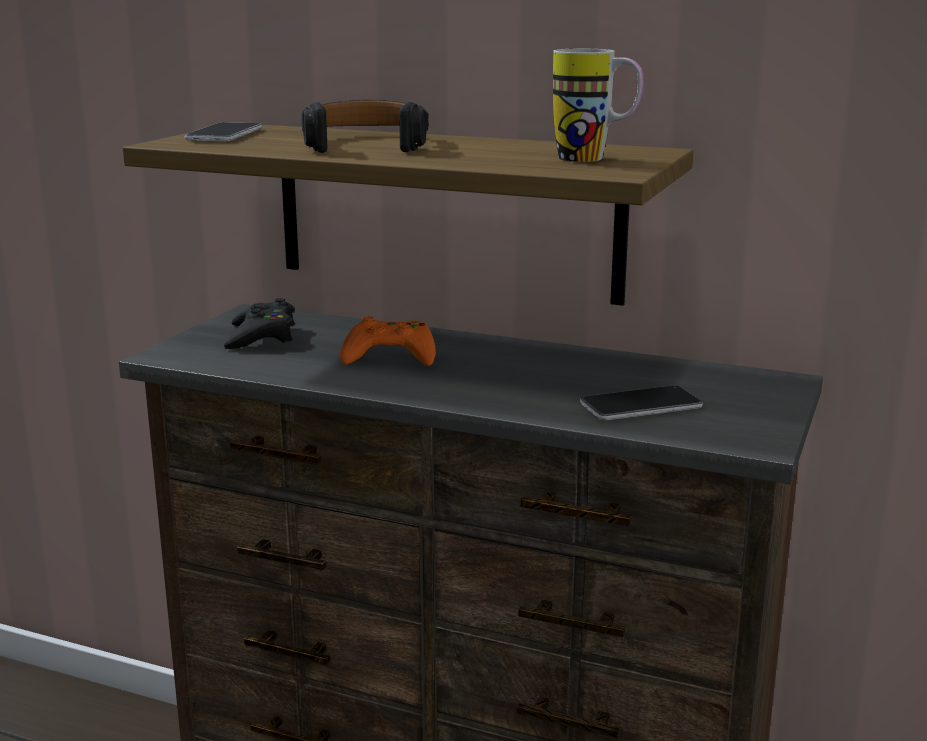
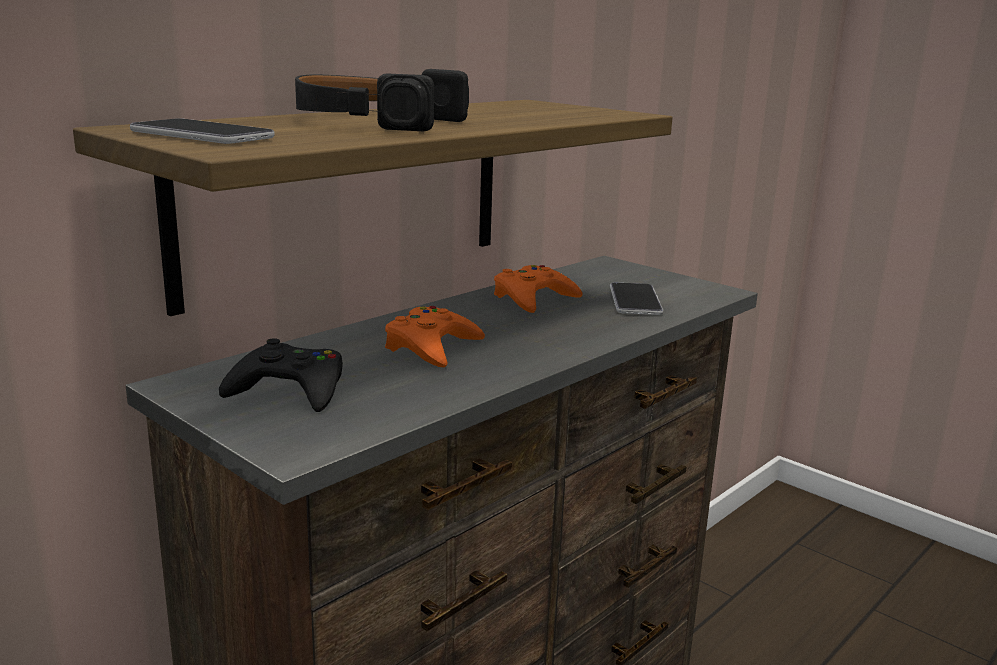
camera: 70 degrees left, 0 degrees up
(581, 367) = (534, 298): none -> orange game controller
(595, 159) = (563, 109): mug -> none

